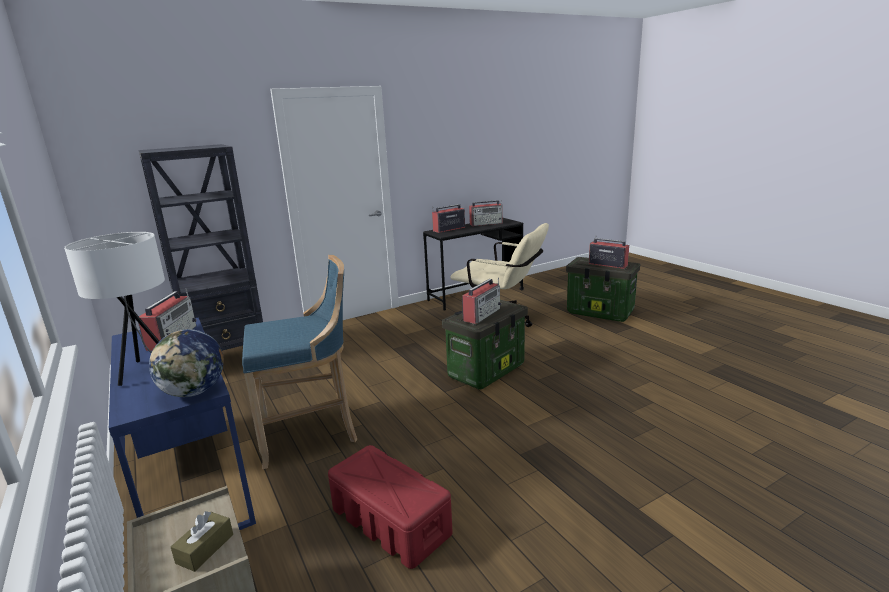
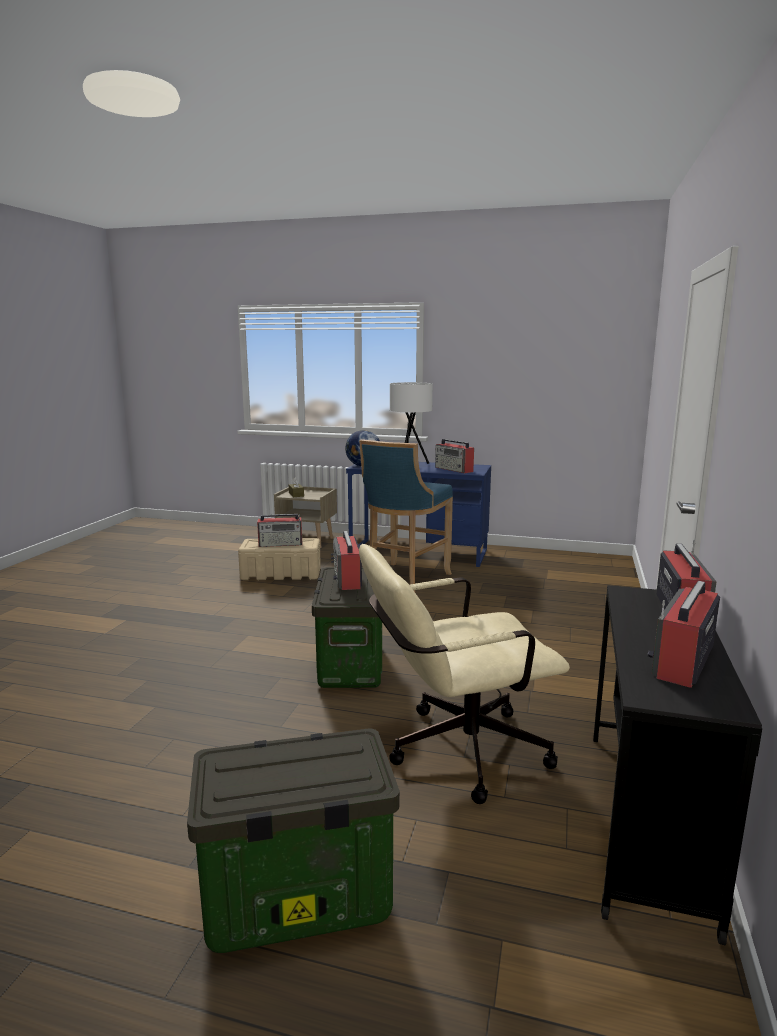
camera: 135 degrees right, 5 degrees down
(229, 360) = (601, 587): black bookcase -> none
(390, 521) = (281, 574): red storage box -> beige storage box
(607, 264) = (276, 764): radio -> radio (281, 544)

